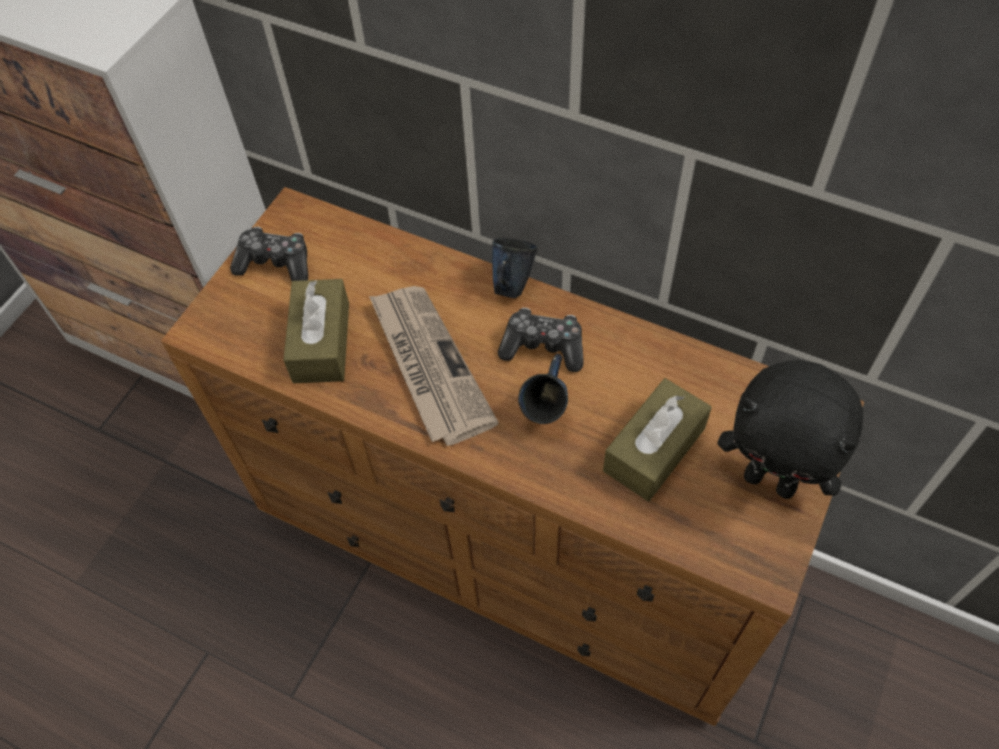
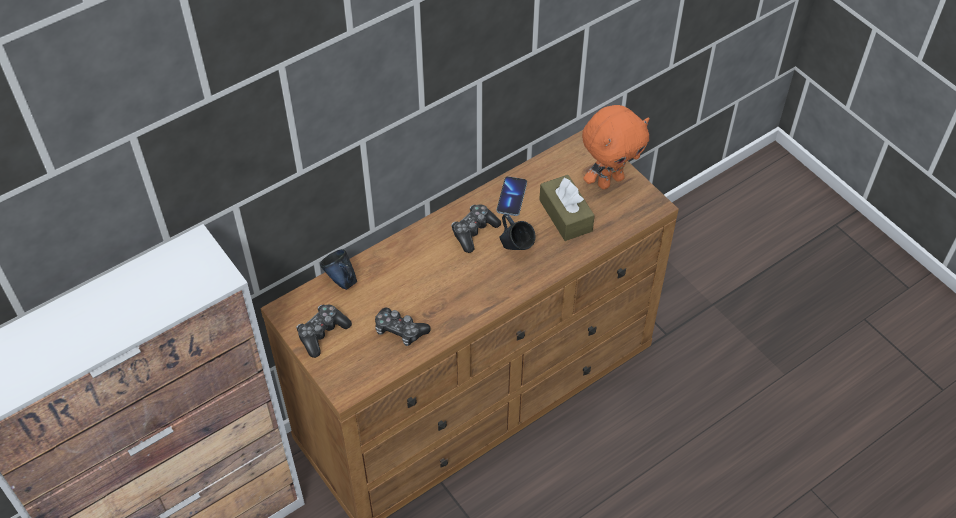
camera: 65 degrees left, 5 degrees down
(321, 342) = (400, 331): brown tissue box -> game controller
(428, 365) = (451, 287): newspaper -> none
(511, 284) = (422, 227): blue mug -> blue mug (341, 281)
(639, 363) = (511, 197): none -> phone
(771, 480) = (609, 180): black plush toy -> orange plush toy

